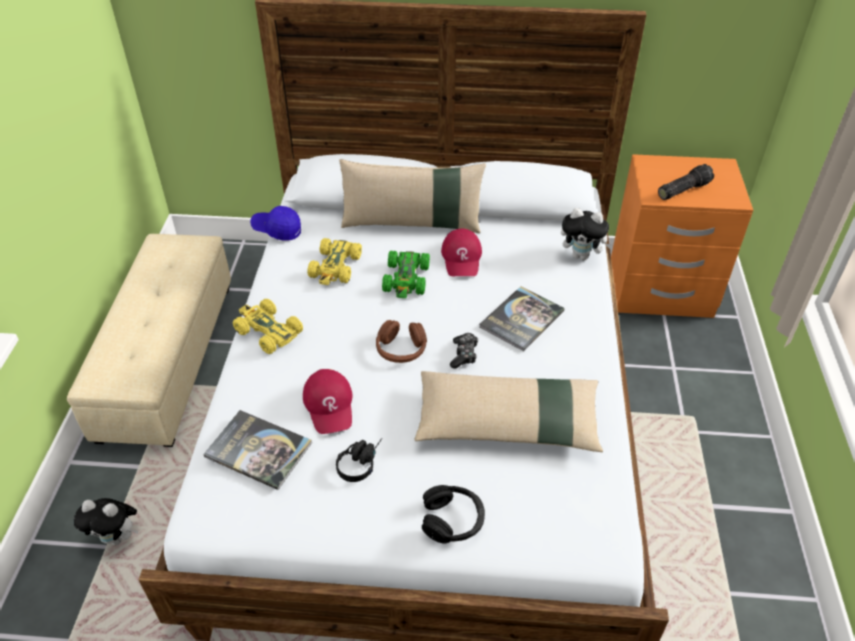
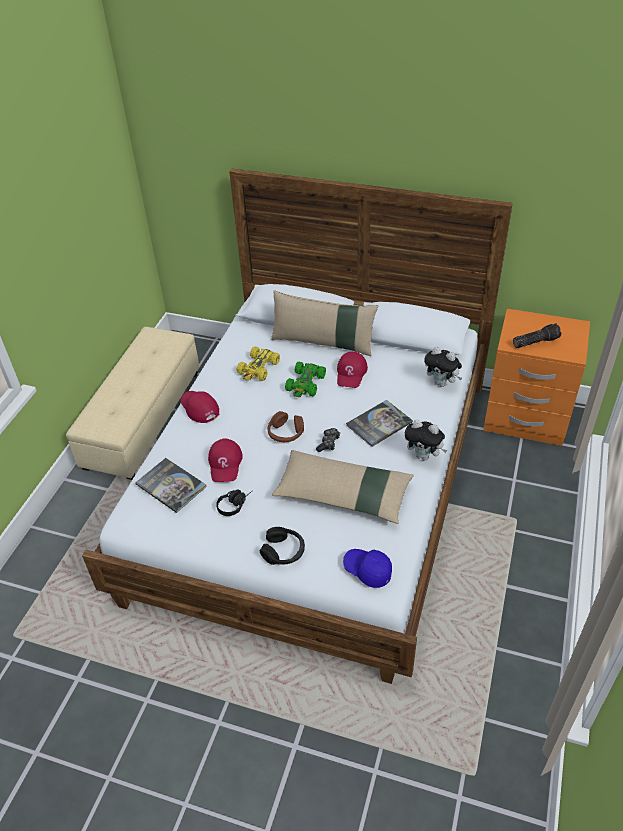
camera: 15 degrees right, 0 degrees up
(117, 537) = (84, 533): plush toy -> plush toy (424, 456)
(267, 331) = (199, 408): yellow toy car -> red cap
(277, 230) = (226, 336): blue cap -> blue cap (367, 570)

